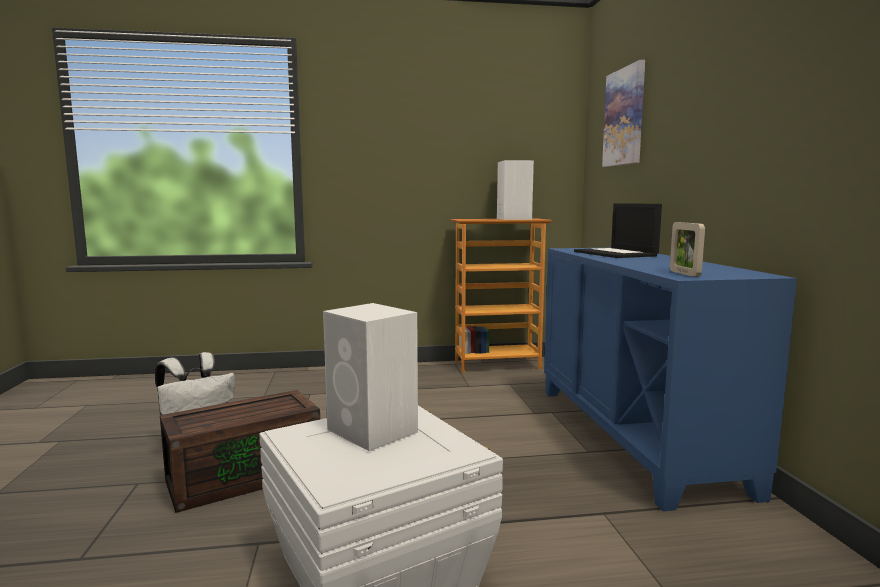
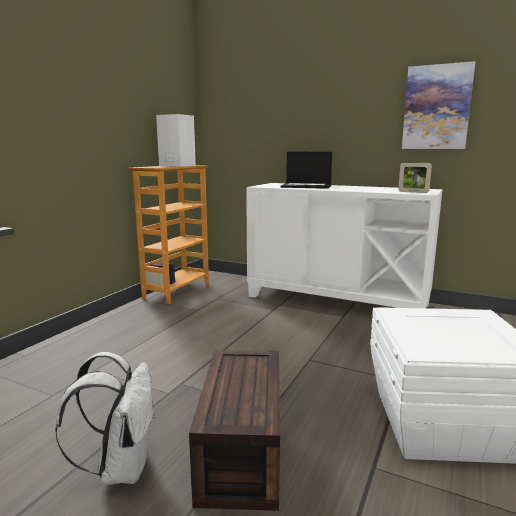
camera: 55 degrees left, 5 degrees up
(373, 431) = (435, 327): white speaker -> none
(624, 117) = (257, 88): picture -> picture (436, 107)
(634, 435) = (336, 300): blue cabinet -> white cabinet

